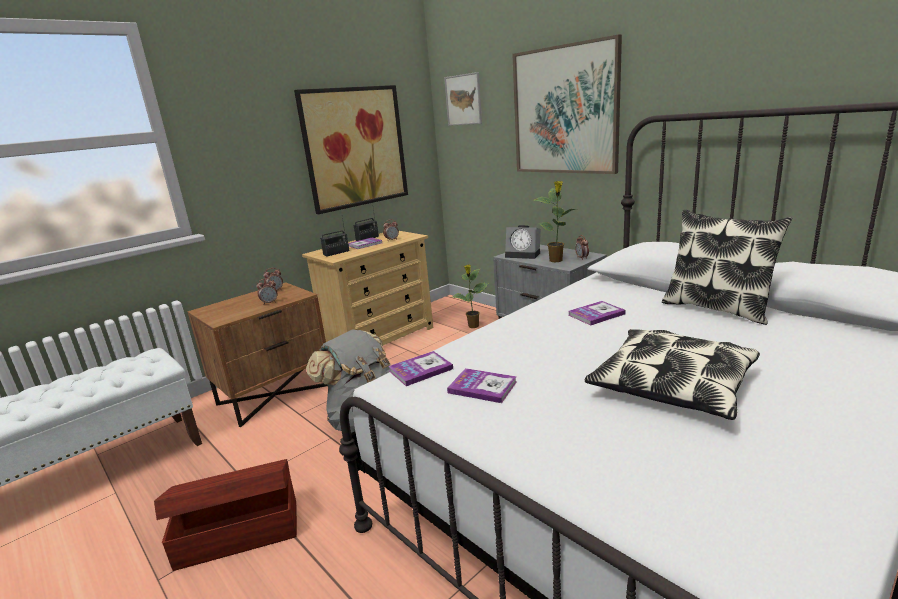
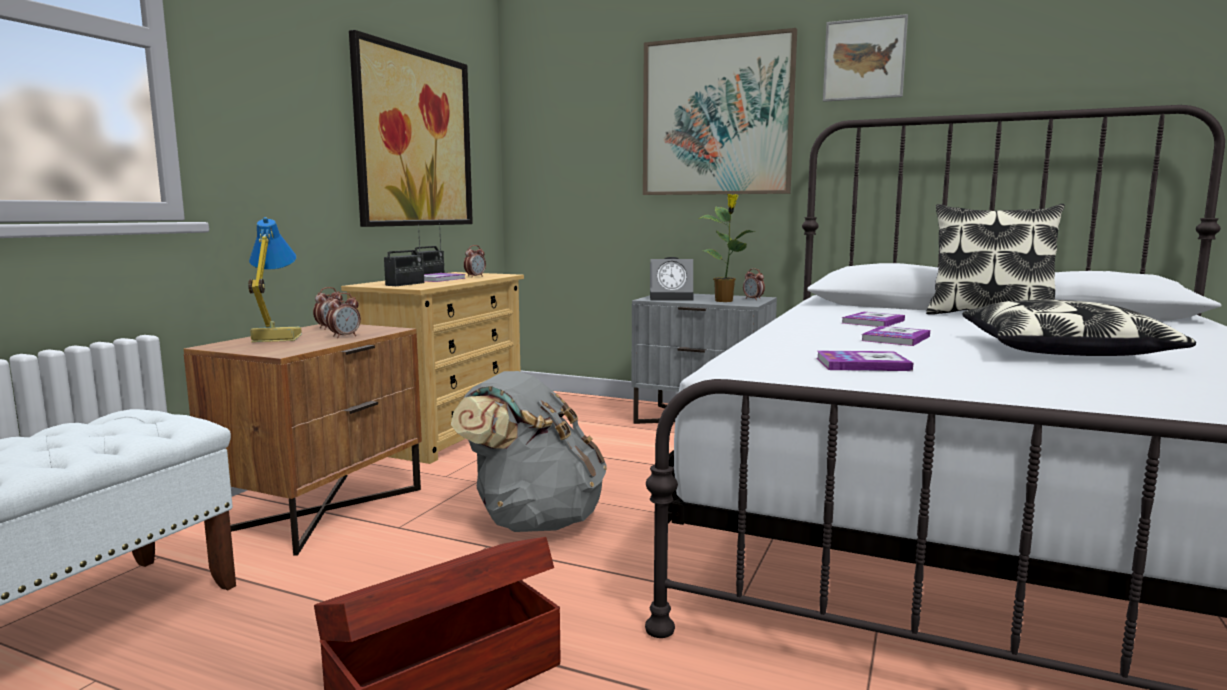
camera: 25 degrees left, 10 degrees down
(236, 302) = (274, 338): none -> table lamp
(420, 370) = (750, 359): book -> book (895, 338)
(463, 100) = (556, 100): picture -> picture (864, 59)
(473, 326) = (581, 414): potted plant -> none

